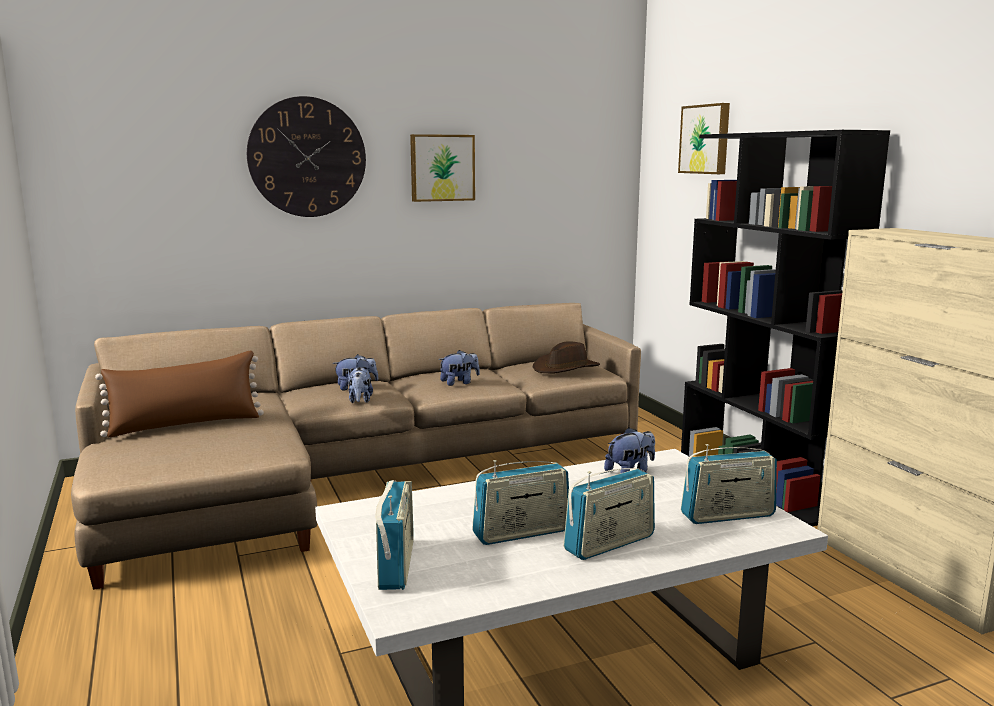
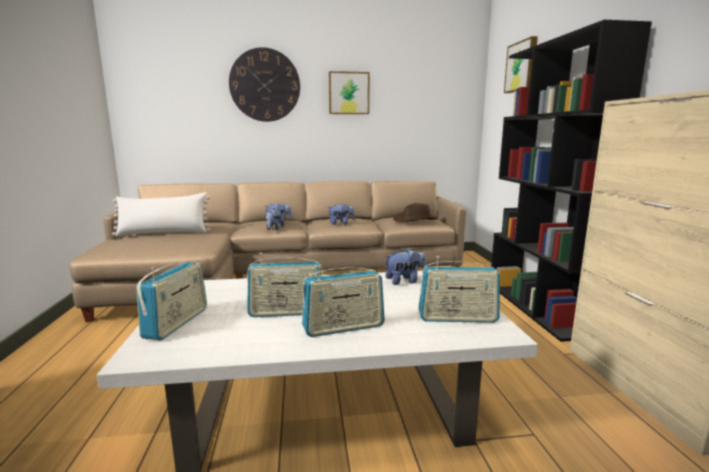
camera: 15 degrees right, 0 degrees up
(186, 424) = (163, 233): brown pillow -> white pillow

